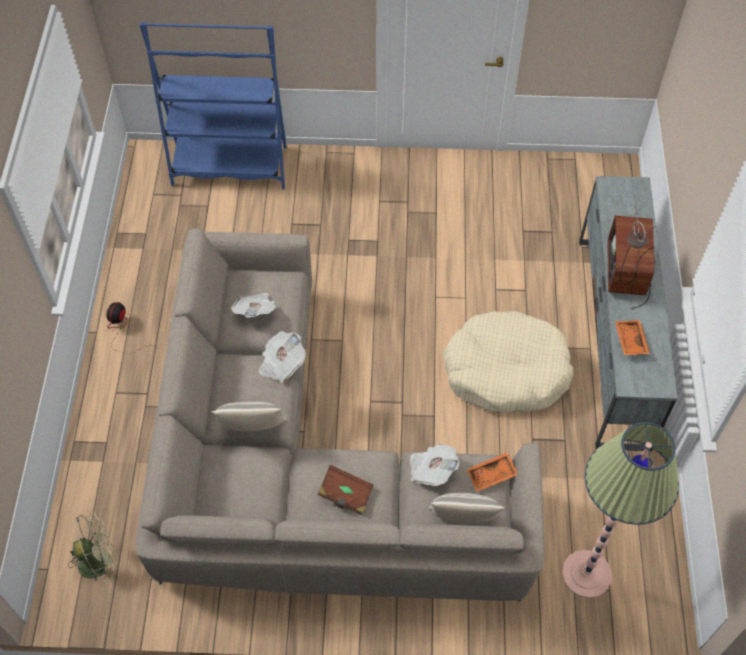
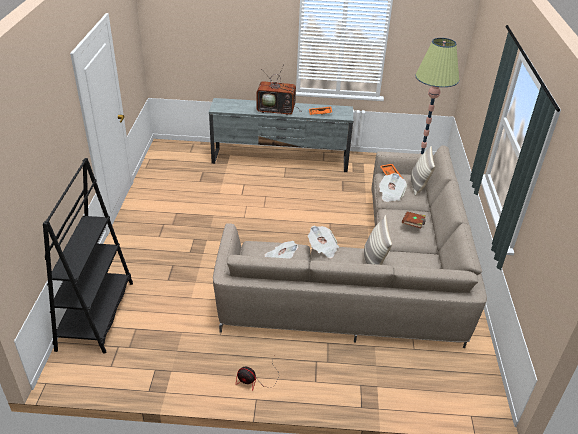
camera: 90 degrees left, 20 degrees down
(99, 561) = (457, 383): green fan -> none
(229, 166) = (96, 315): blue bookcase -> black bookcase
(505, 371) = (299, 195): beige dog bed -> none

